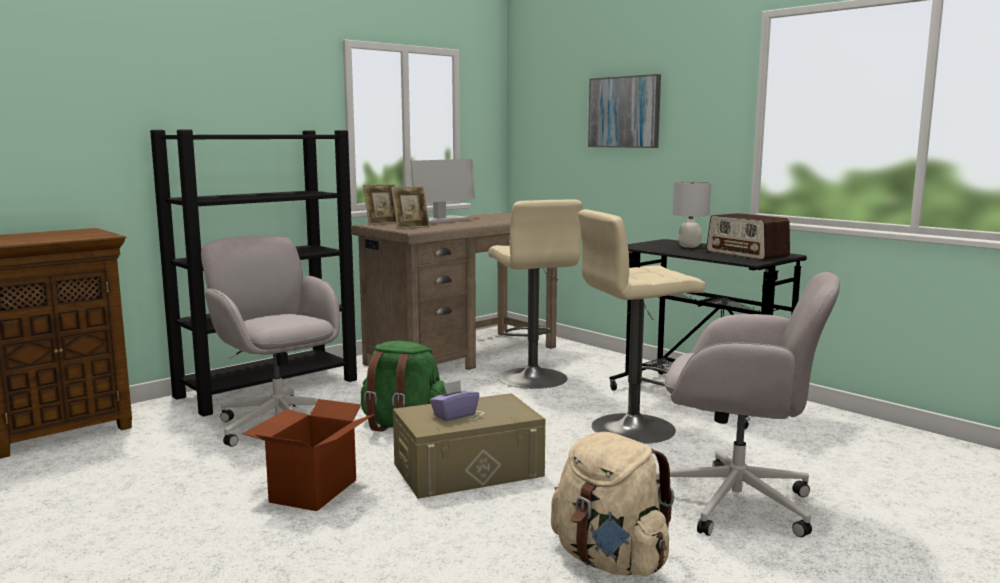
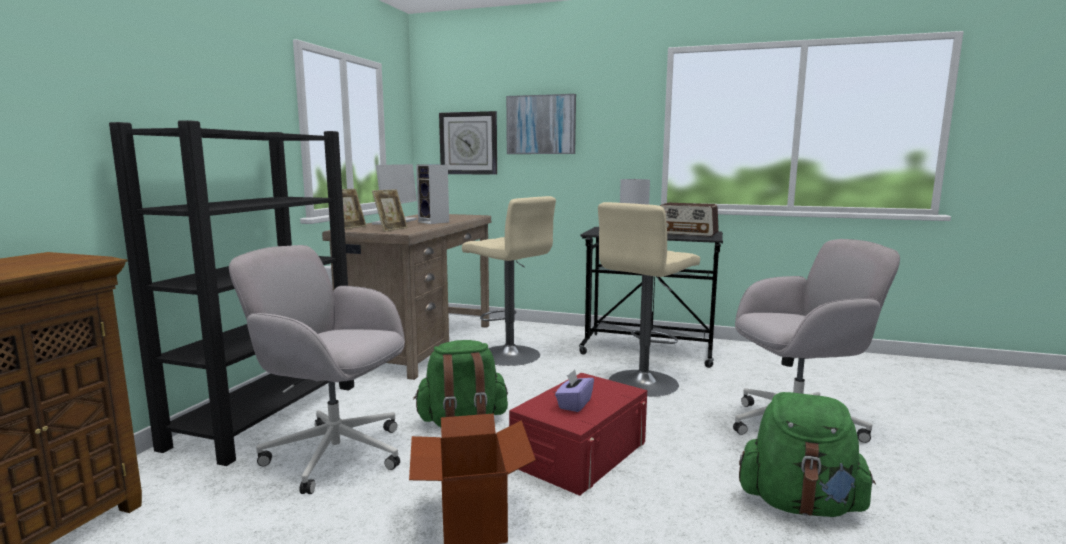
camera: 30 degrees left, 0 degrees up
(468, 470) = (580, 453): beige storage box -> red storage box
(475, 223) = (435, 222): none -> speaker
(555, 134) = (468, 143): none -> wall clock
(610, 560) = (800, 504): beige backpack -> green backpack

